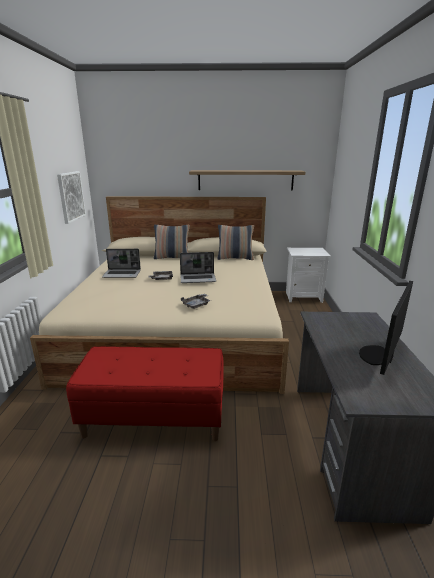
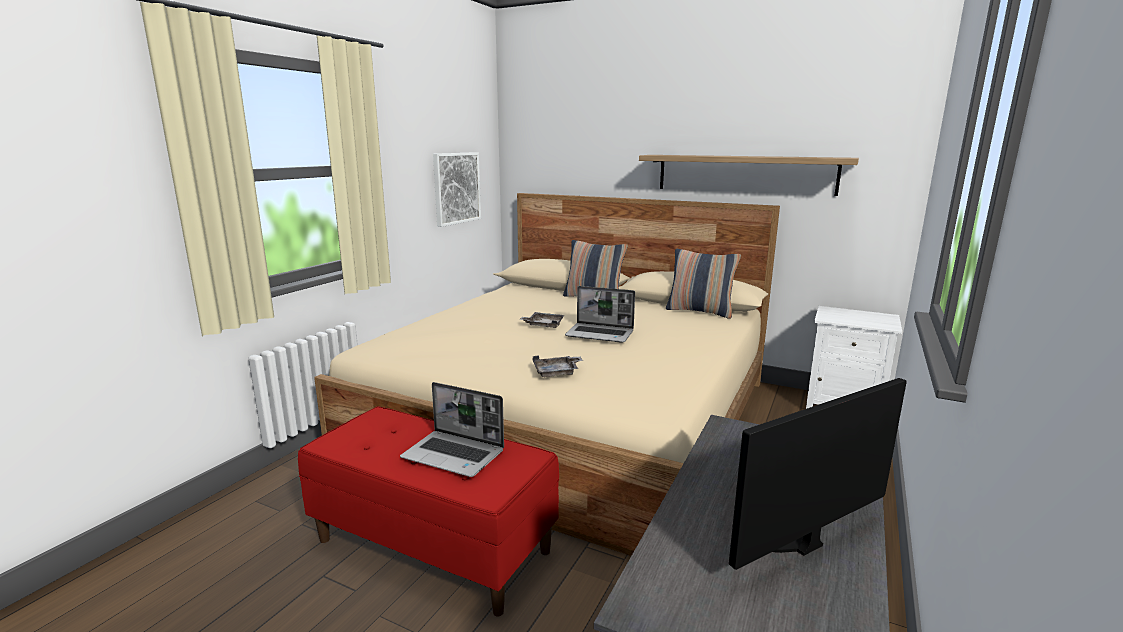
camera: 25 degrees right, 5 degrees down
(122, 274) = (494, 311): laptop -> laptop (454, 455)

